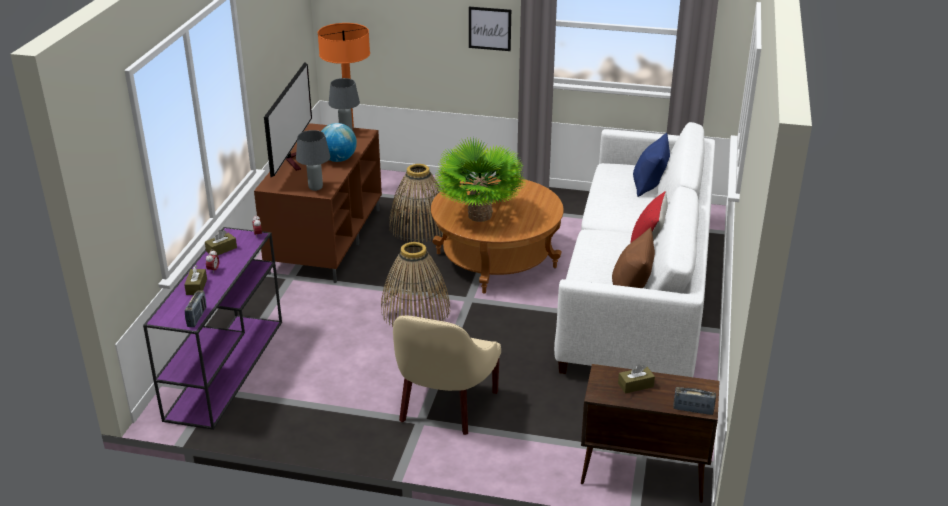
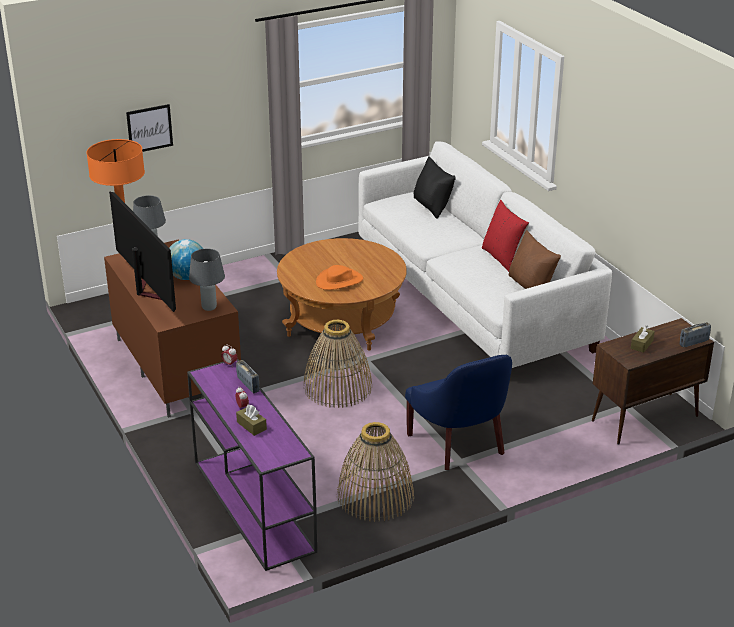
camera: 40 degrees left, 0 degrees up
(197, 317) = (294, 446): radio -> radio (248, 385)
(221, 249) = (219, 389): brown tissue box -> none
(419, 226) = (240, 321): basket -> basket (375, 496)
(443, 406) = (460, 443): beige armchair -> blue armchair
(479, 215) = (339, 281): potted plant -> orange hat
(489, 28) = (232, 108): picture -> picture (149, 128)
(649, 185) = (432, 207): blue pillow -> black pillow

